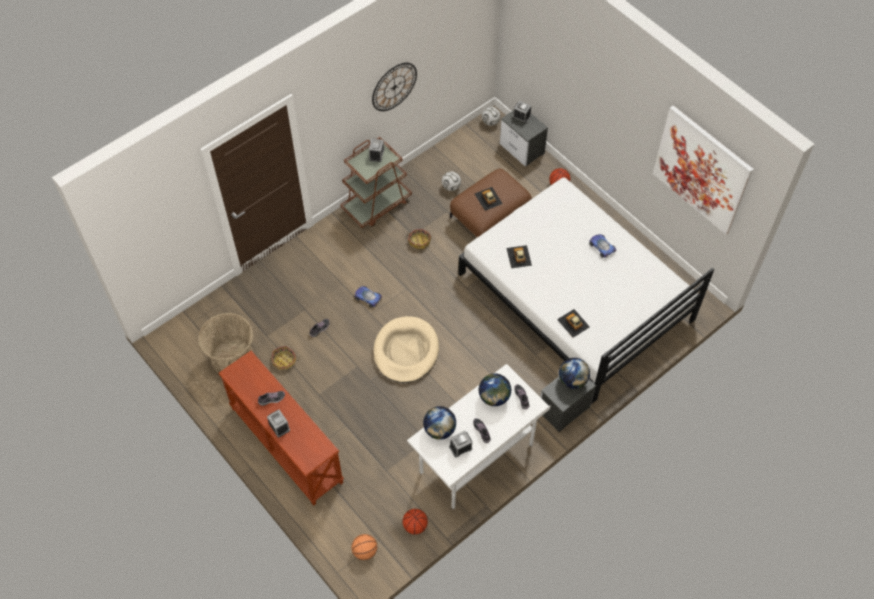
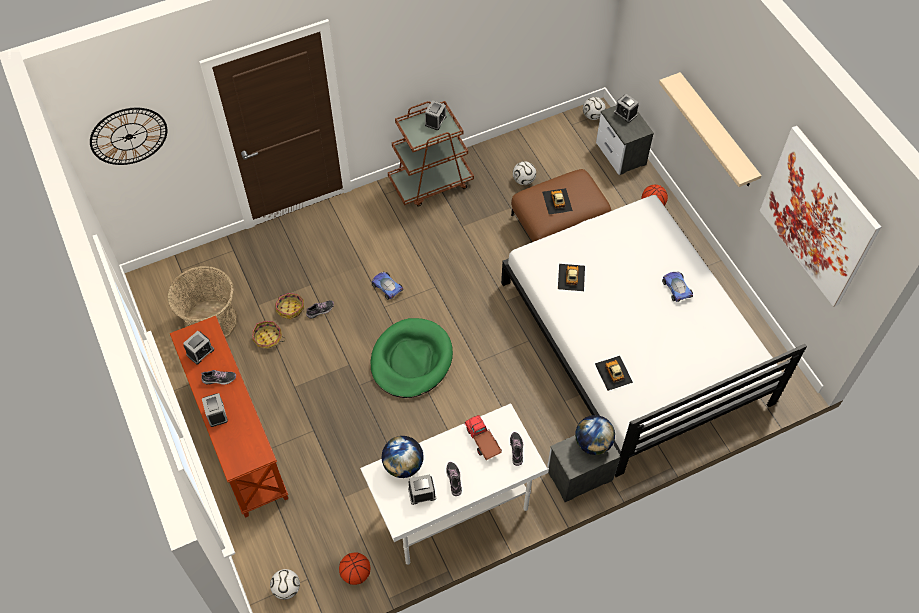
camera: 15 degrees right, 0 degrees up
(249, 382) = (200, 352): none -> alarm clock
(365, 551) = (287, 589): basketball -> football
(394, 87) = (470, 43): wall clock -> wall clock (129, 136)
(406, 351) = (411, 360): beige dog bed -> green dog bed
(419, 241) = (467, 235): basket -> basket (290, 308)
(494, 397) = (482, 441): globe -> toy truck
(604, 118) = (716, 131): none -> beige shelf

